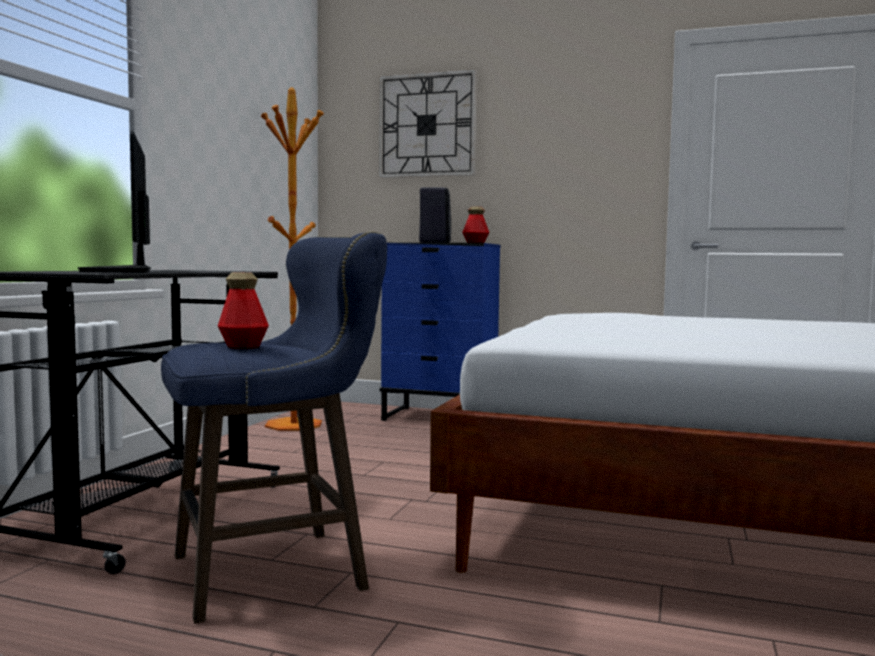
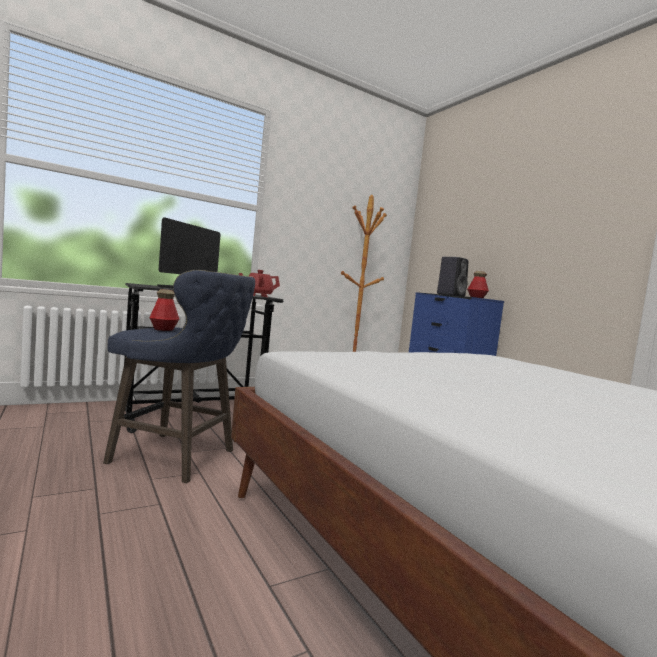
camera: 40 degrees right, 0 degrees up
(234, 271) = (257, 296): none -> red teapot
(427, 125) = (471, 214): wall clock -> none

